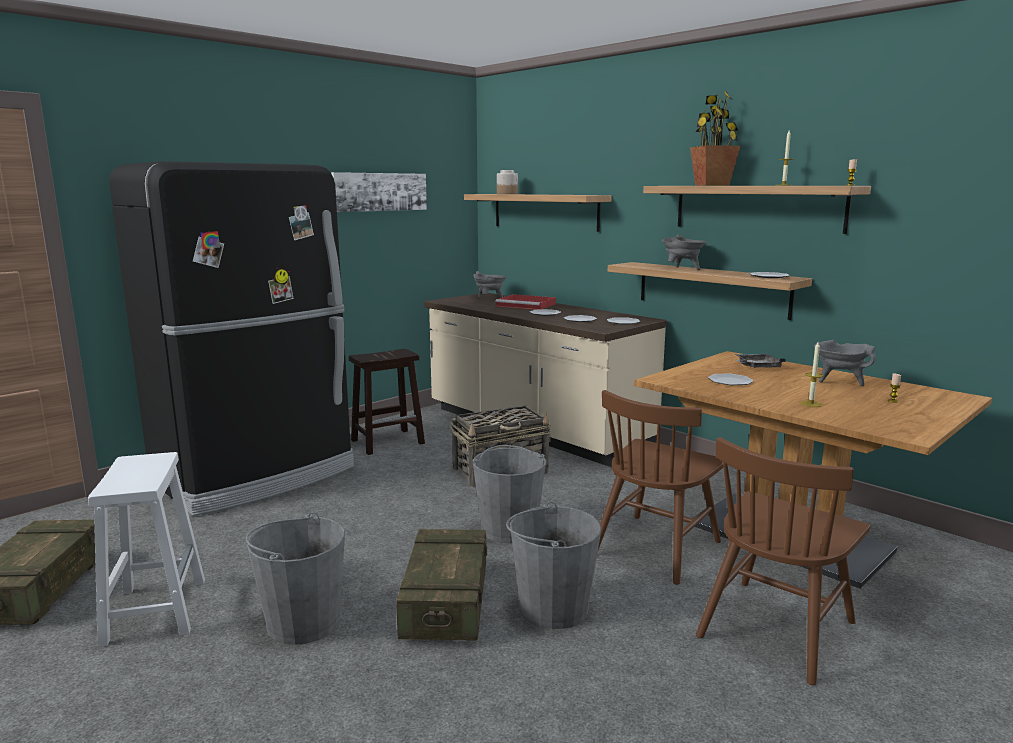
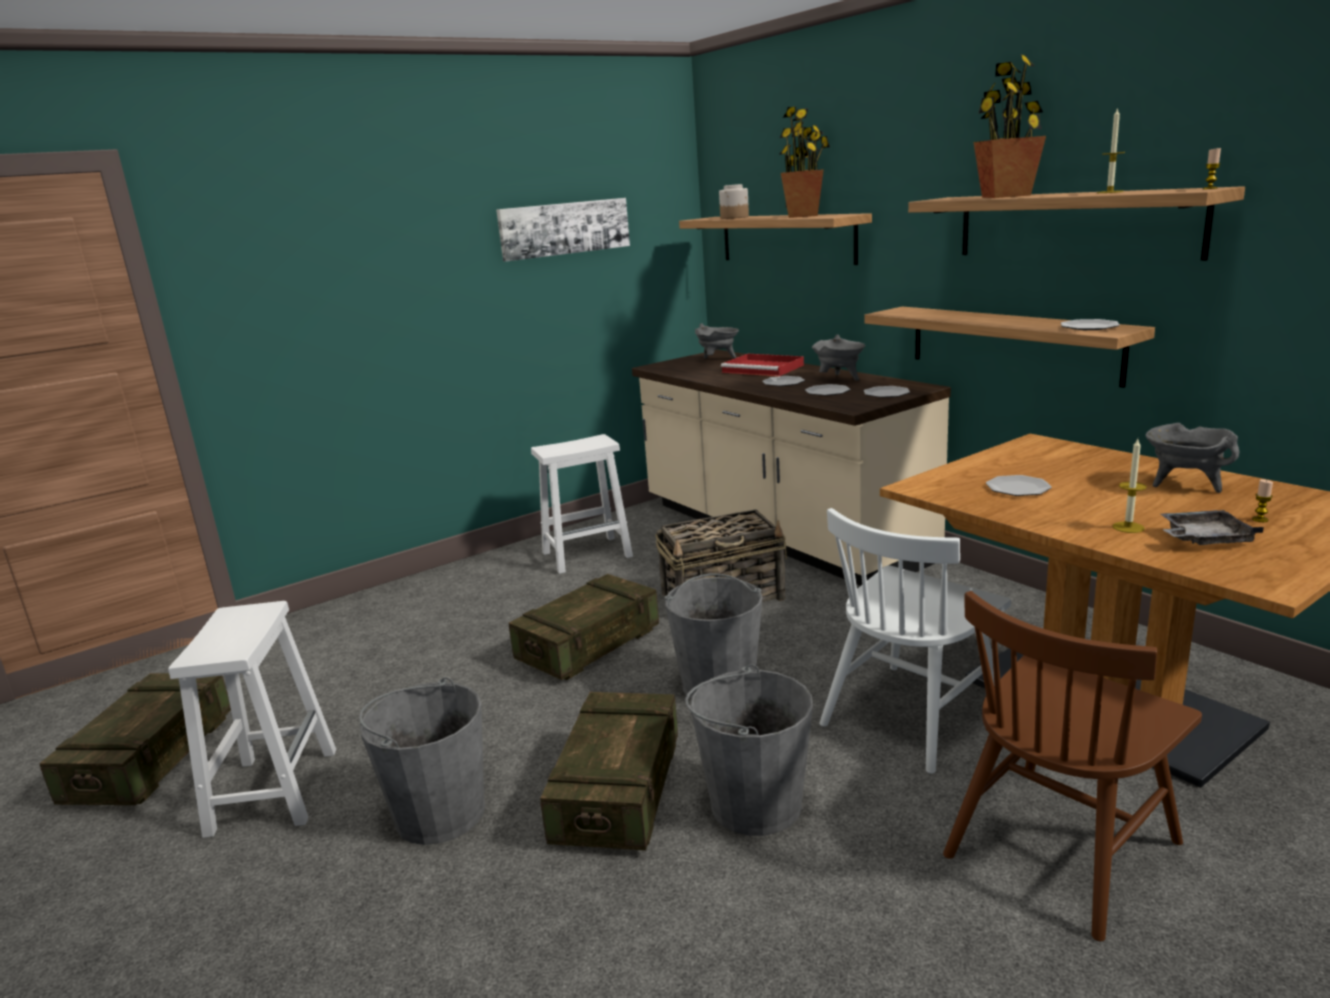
camera: 10 degrees right, 5 degrees up
(257, 475) = (422, 603): black fridge -> none
(388, 441) = (588, 554): brown stool -> white stool
(402, 504) = (589, 646): none -> crate
(561, 194) = (803, 216): none -> potted plant
(656, 547) = (912, 715): brown chair -> white chair
(682, 269) = (966, 318): grey cooking pot -> grey cooking pot (839, 379)
(756, 367) = (1065, 461): grey tray -> grey tray (1204, 539)

